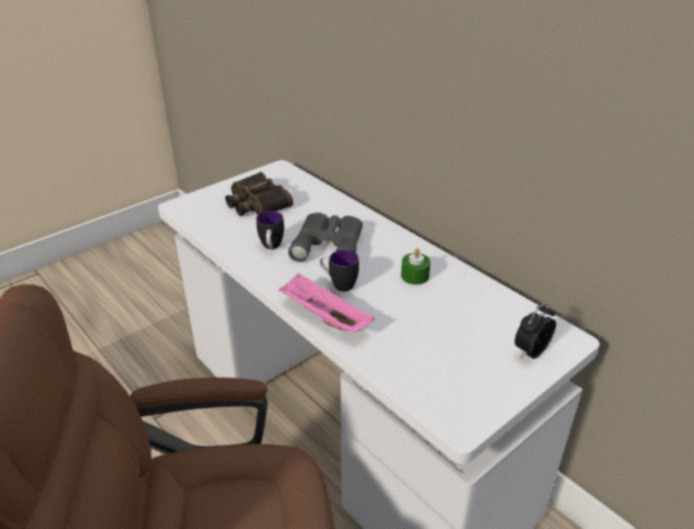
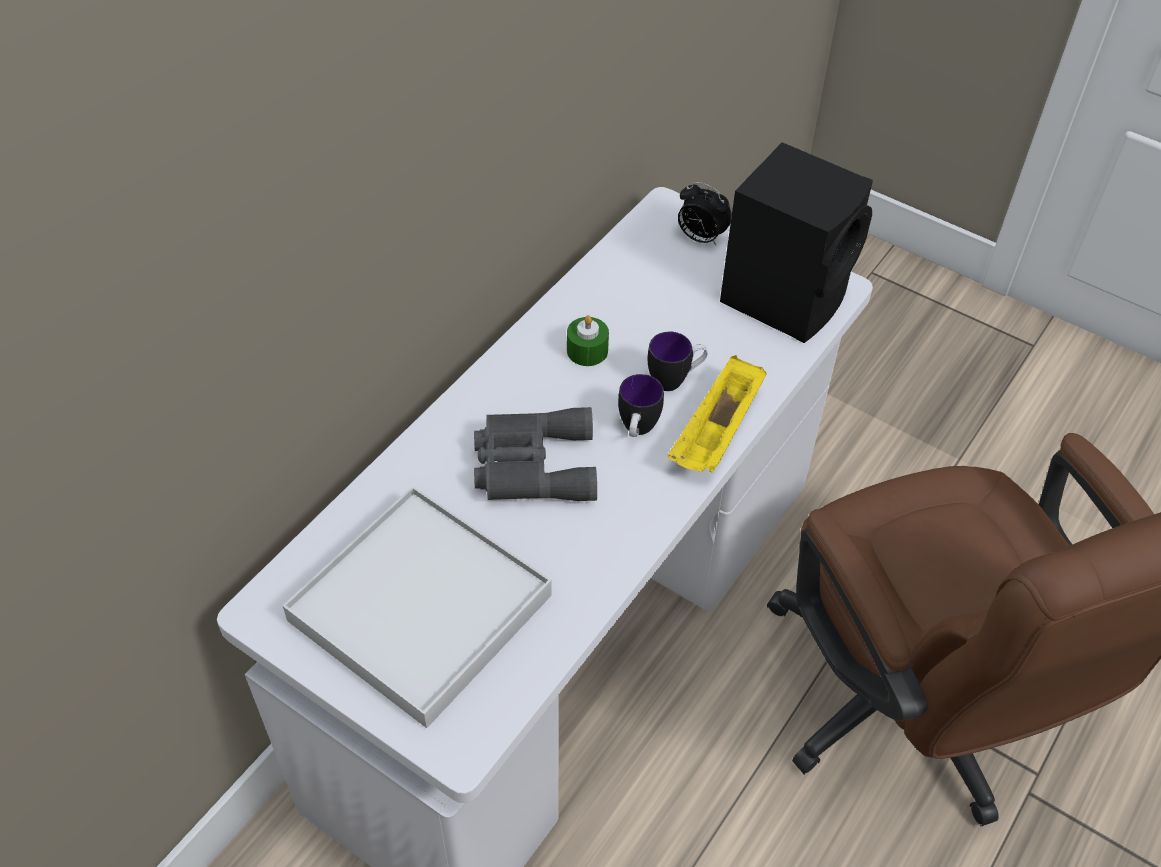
camera: 105 degrees left, 15 degrees up
(256, 203) = (420, 609): binoculars -> white tray
(271, 247) = (567, 540): mug -> mug (675, 380)
(323, 317) = (717, 433): pink tray -> yellow tray
(453, 387) = (787, 296): none -> black speaker

